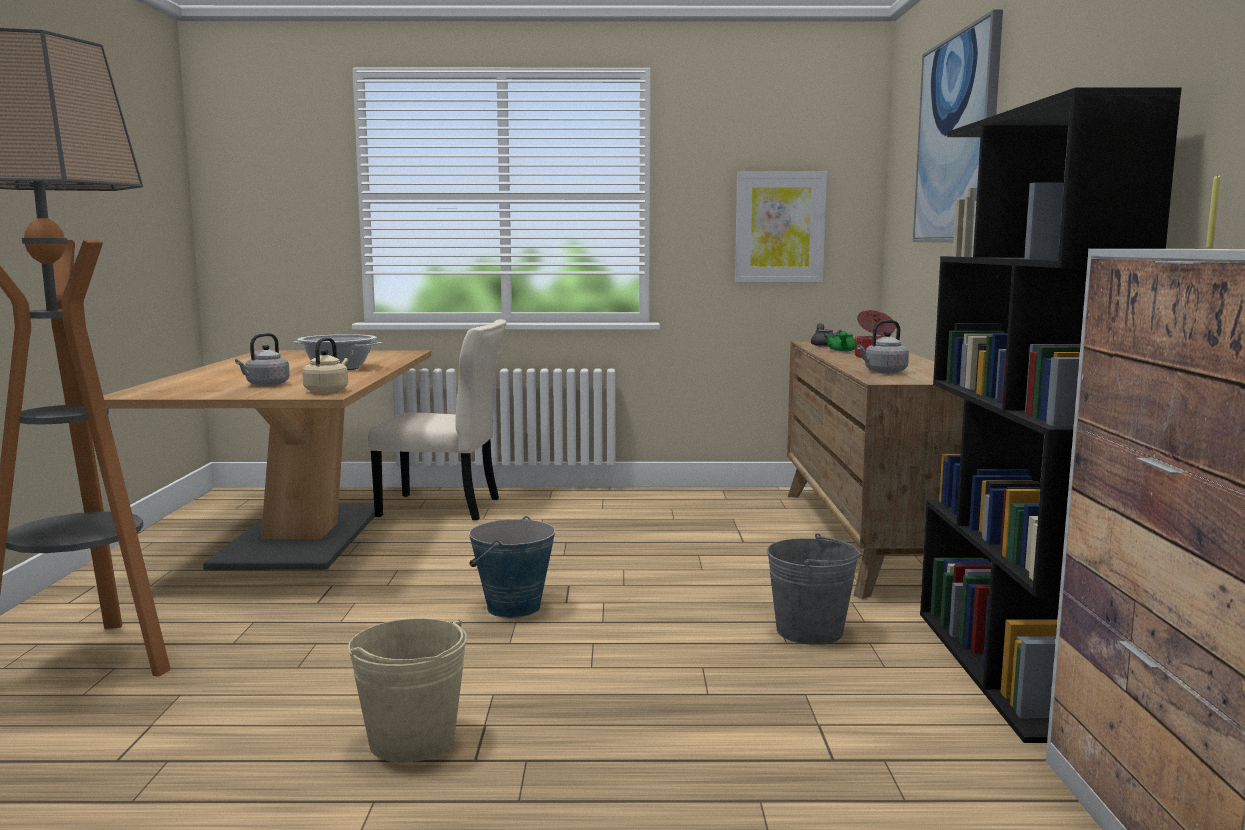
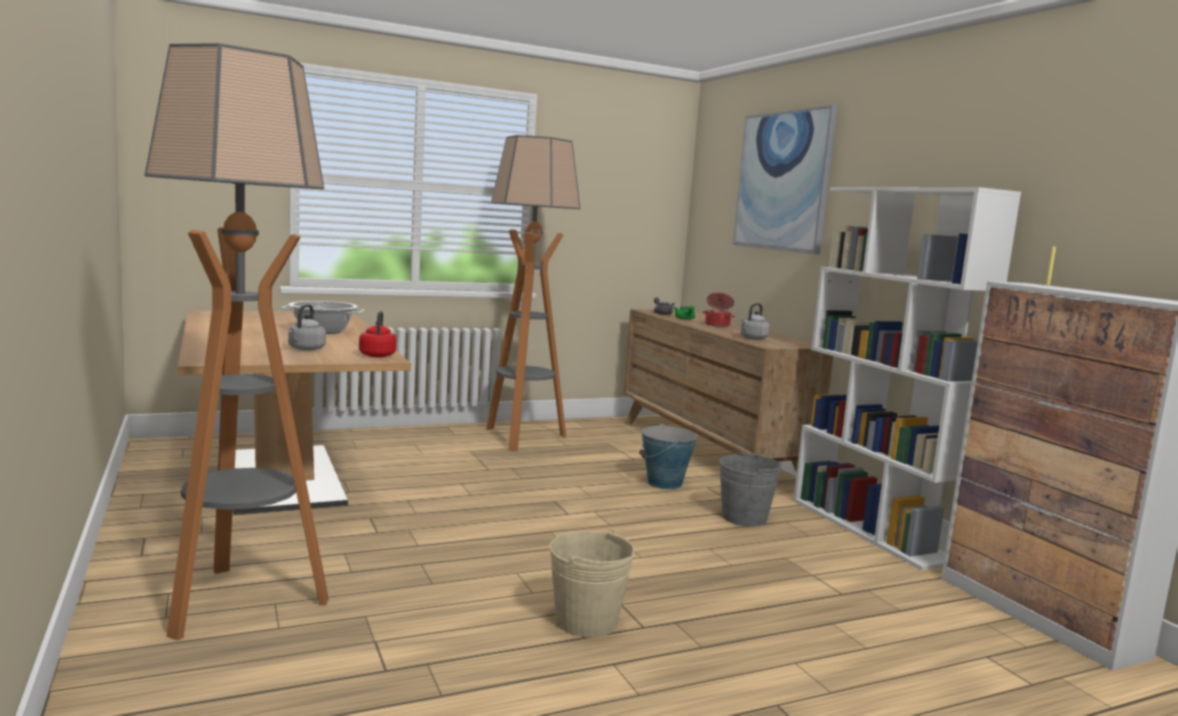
camera: 25 degrees left, 0 degrees up
(328, 391) = (377, 355): beige kettle -> red kettle
(444, 508) = (378, 446): beige chair -> none
(513, 607) = (536, 521): bucket -> bucket (664, 483)
(626, 507) = (522, 438): none -> floor lamp
(779, 227) = (621, 224): picture -> none
(1006, 670) = (872, 530): black bookcase -> white bookcase

